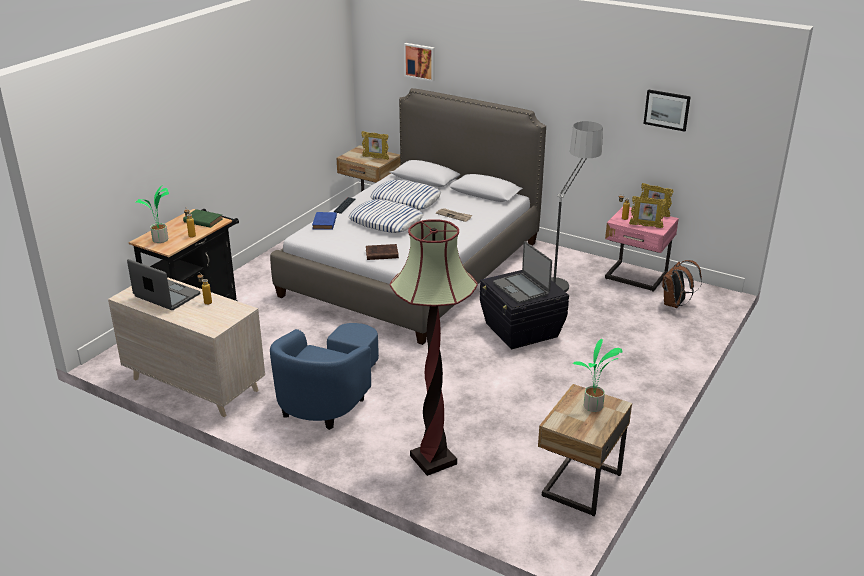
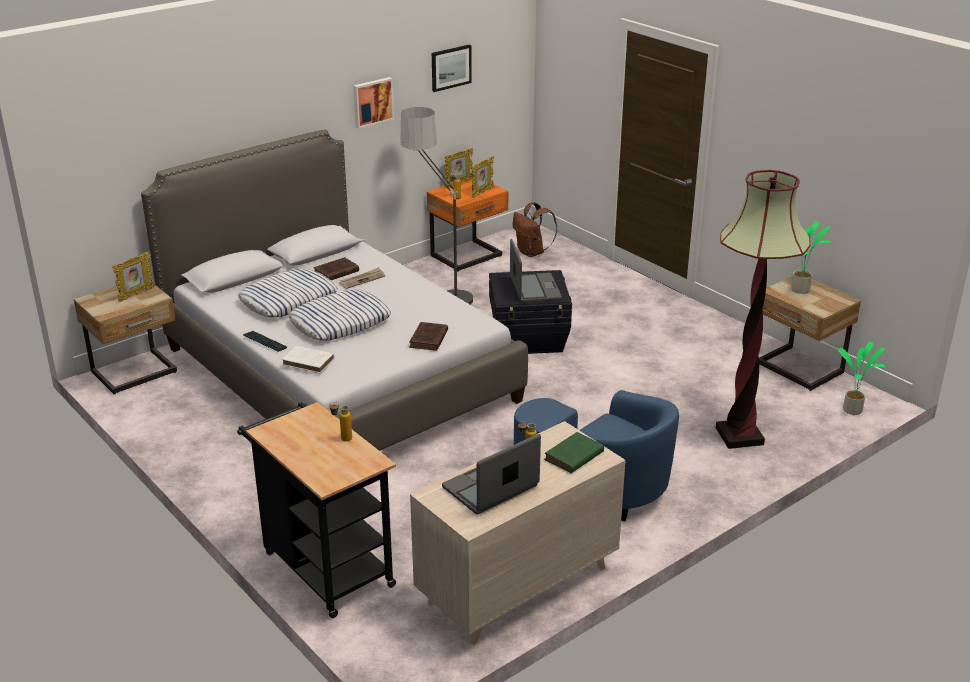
camera: 70 degrees left, 0 degrees up
(160, 240) = (340, 467): potted plant -> potted plant (854, 410)
(202, 220) = (299, 425): green book -> green book (573, 456)
(324, 223) = (309, 362): blue book -> white book
(420, 61) = (155, 130): picture -> picture (372, 102)
(458, 205) = (335, 272): none -> brown book
(521, 289) = (534, 289): laptop -> laptop turned 90 degrees counterclockwise
(635, 278) = (468, 257): pink nightstand -> orange nightstand

